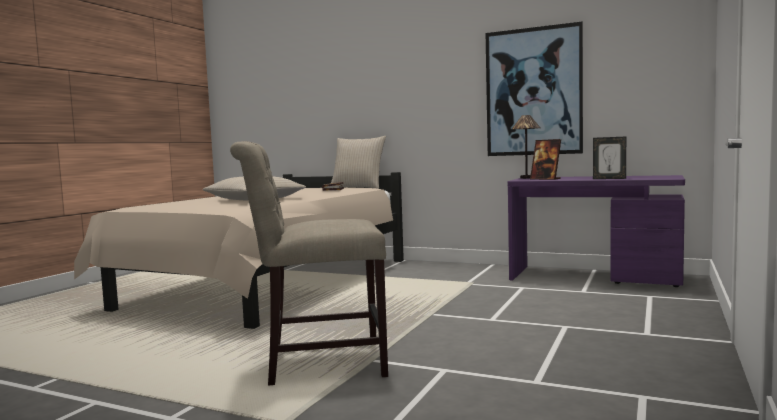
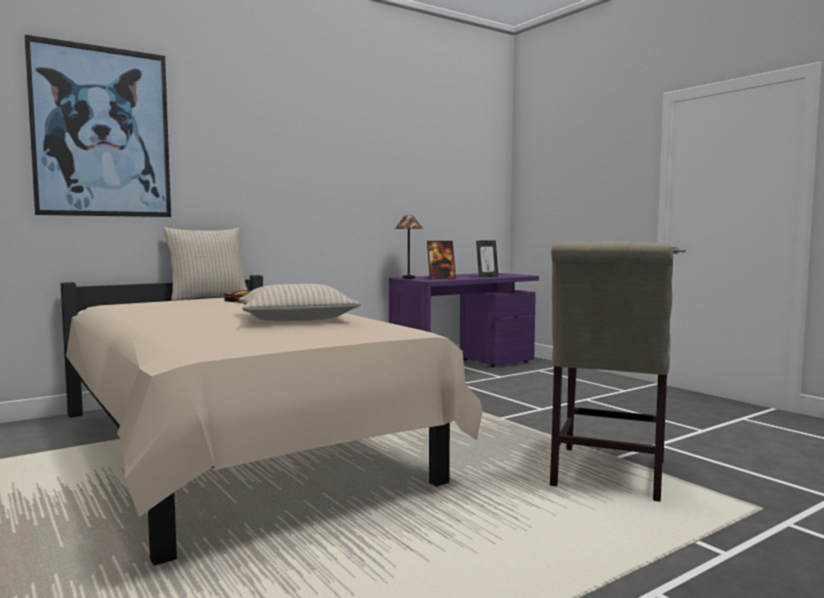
camera: 60 degrees left, 0 degrees up
(533, 92) = (395, 191): picture -> picture (102, 132)

